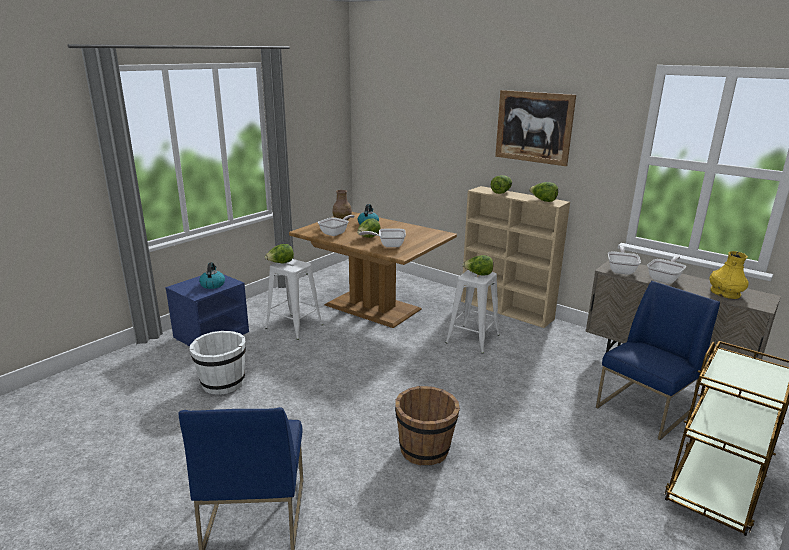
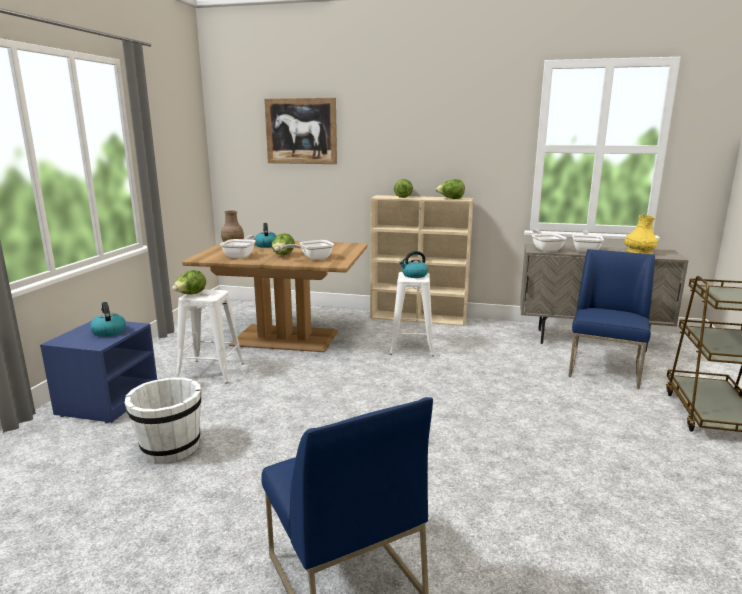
camera: 25 degrees left, 5 degrees down
(425, 449) = (463, 450): brown bucket -> none
(478, 274) = (414, 275): lettuce -> kettle
(533, 127) = (429, 128): picture -> picture (301, 131)

